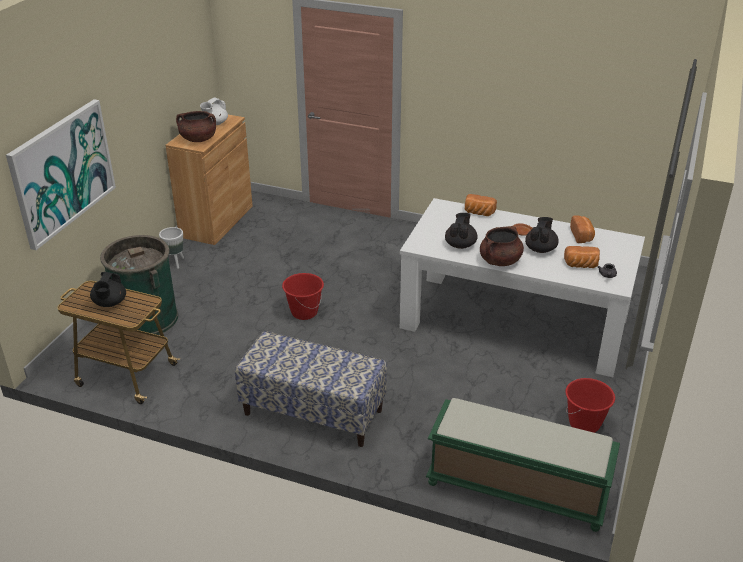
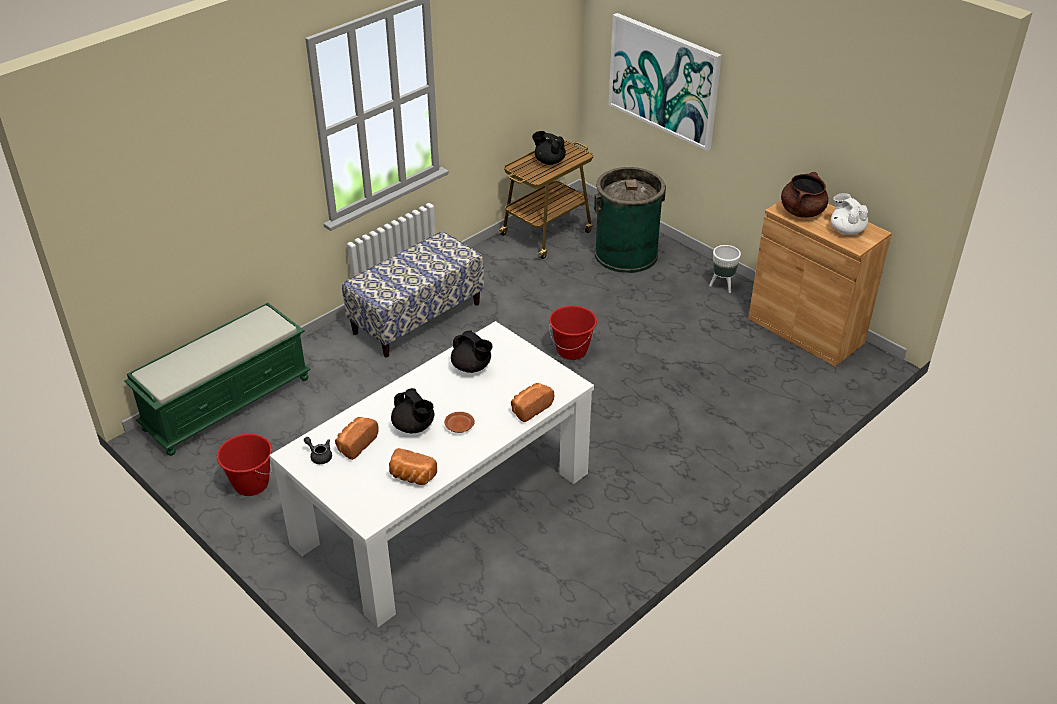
camera: 115 degrees right, 5 degrees up
(500, 261) = (416, 384): brown cooking pot -> none

